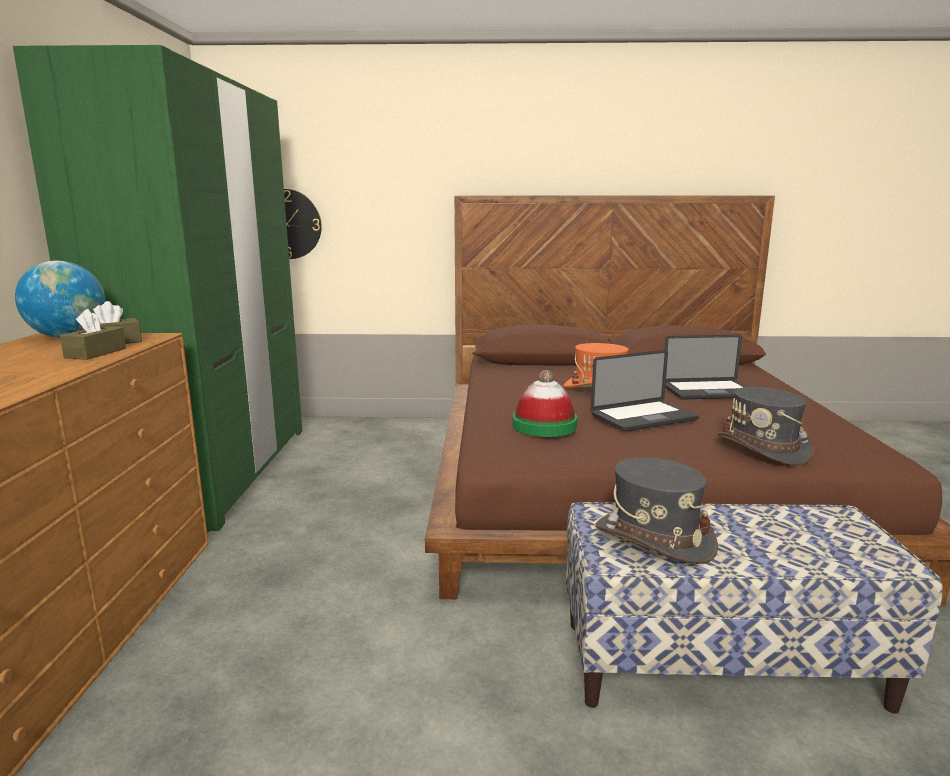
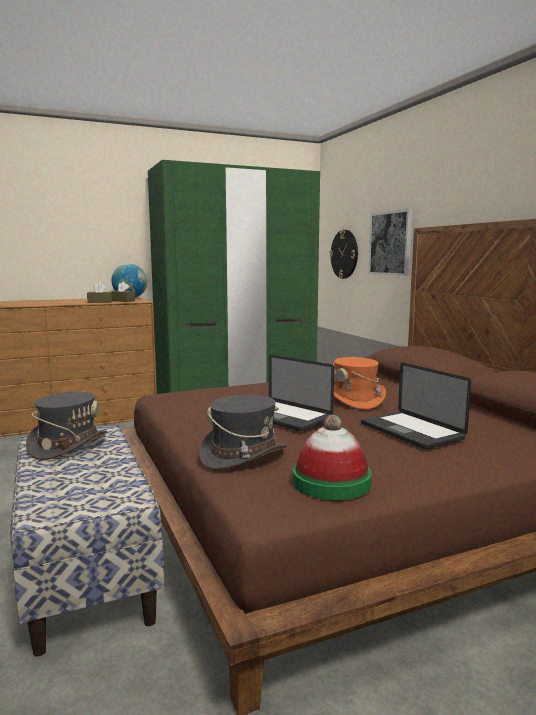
camera: 65 degrees right, 5 degrees down
(393, 211) = (391, 243): none -> picture
(544, 425) = (222, 395): hat -> hat (331, 482)

